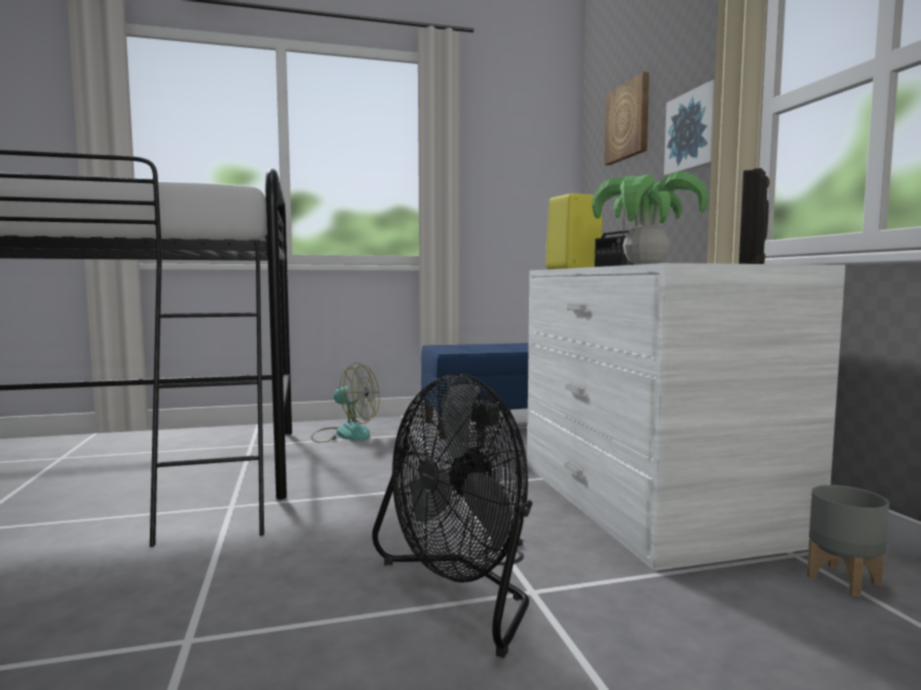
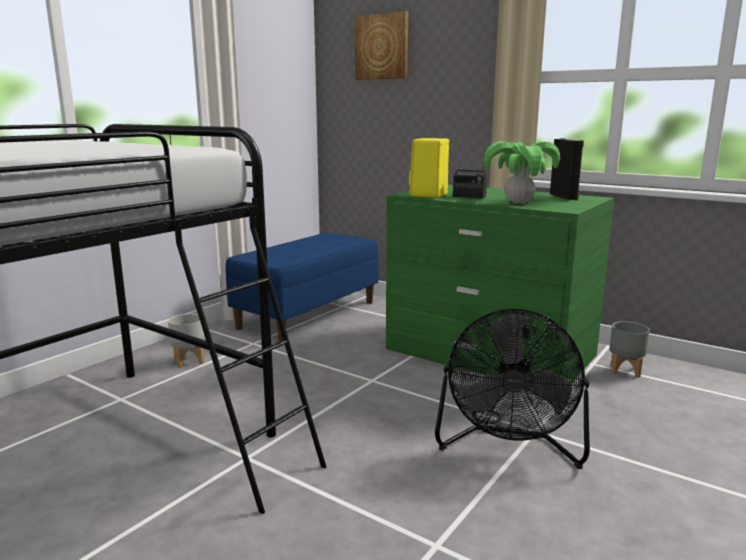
camera: 40 degrees left, 10 degrees up
(344, 434) = (189, 361): fan -> grey planter
(649, 499) = (490, 351): white dresser -> green dresser
(695, 131) = (462, 75): picture -> none

